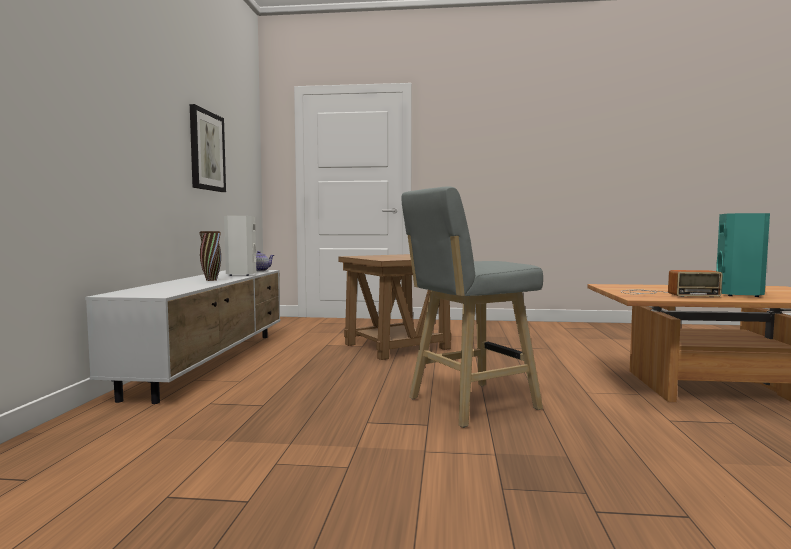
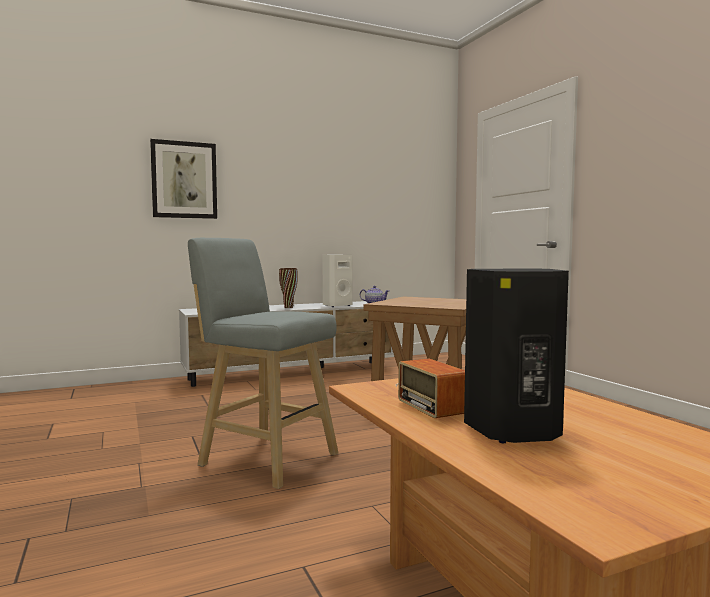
camera: 60 degrees right, 0 degrees up
(206, 151) = (345, 198): picture -> picture (184, 180)
(739, 294) = (514, 432): turquoise speaker -> black speaker

